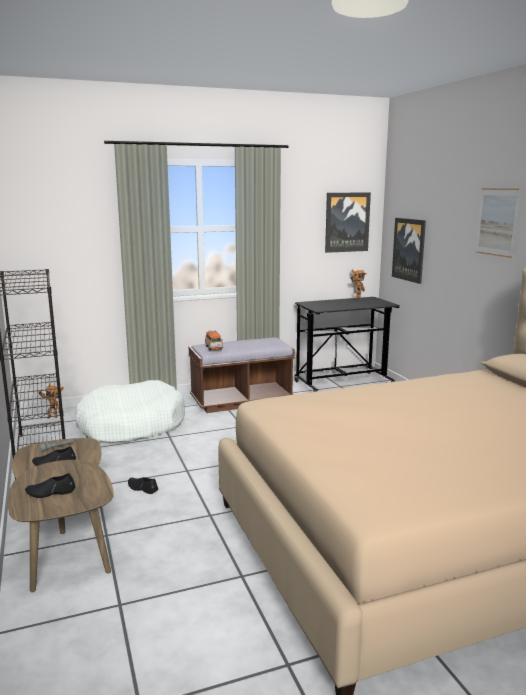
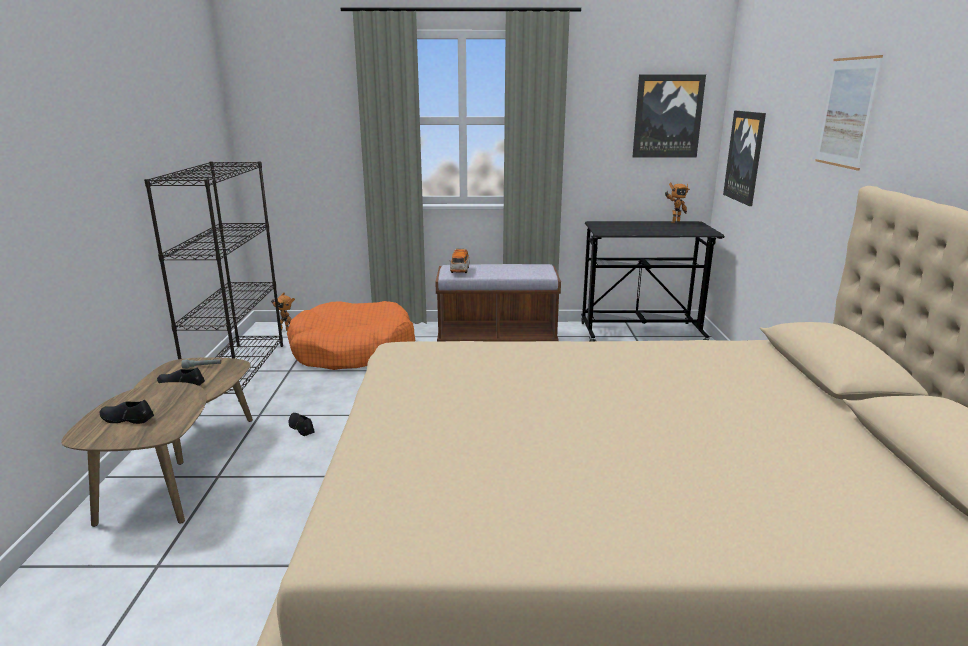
camera: 20 degrees right, 5 degrees up
(131, 425) = (353, 351): white dog bed -> orange dog bed

